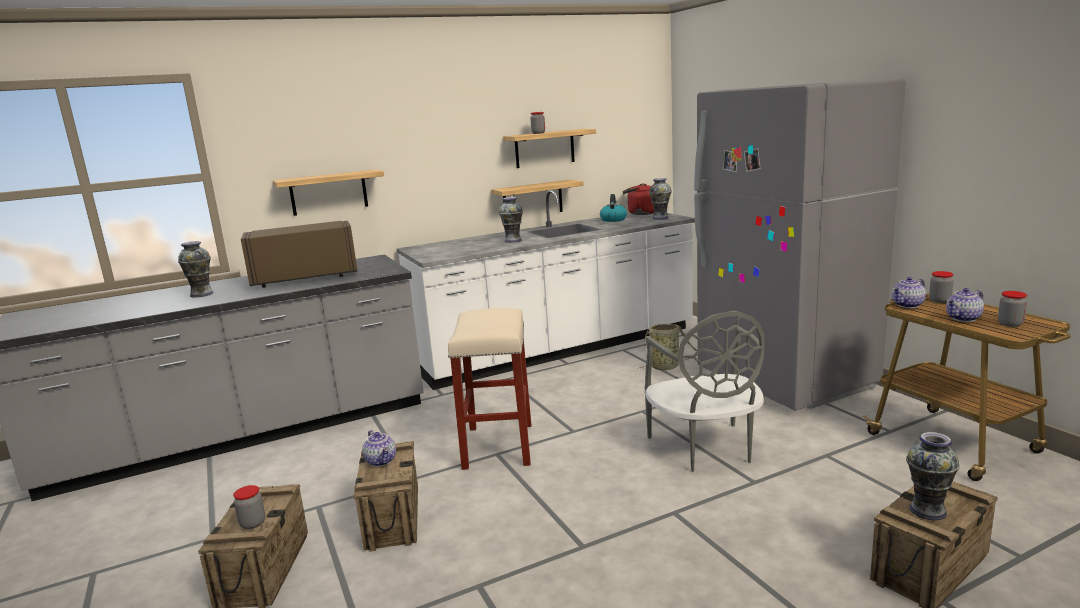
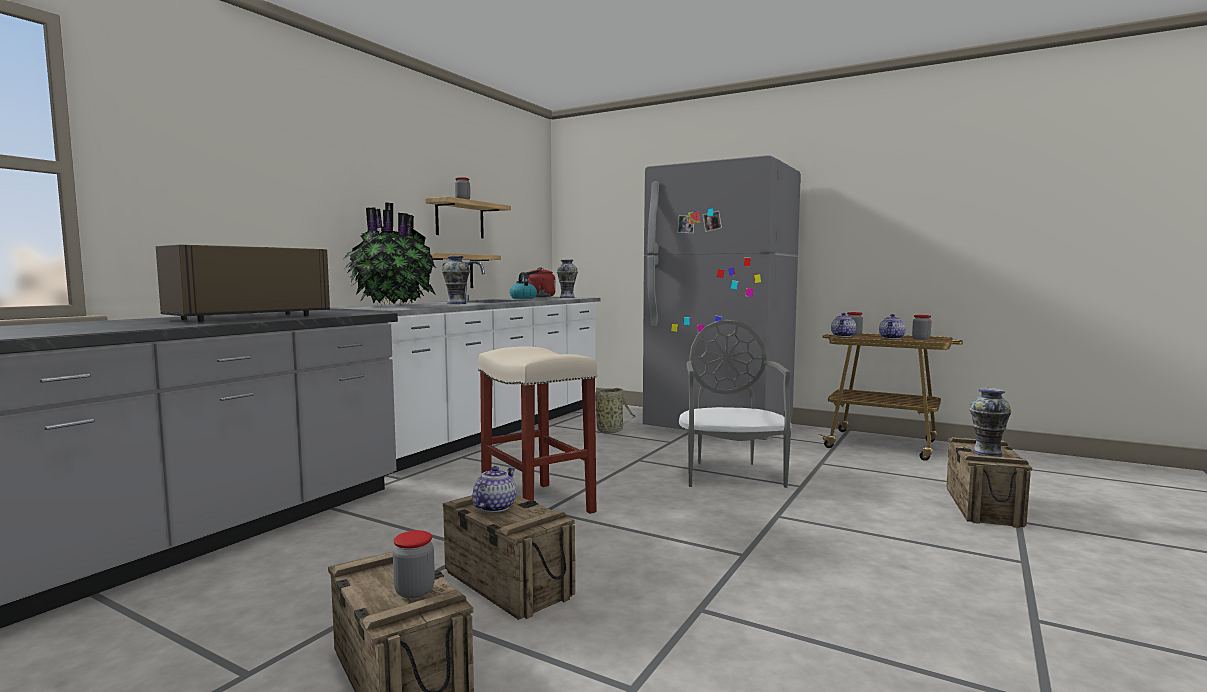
camera: 35 degrees left, 10 degrees down
(201, 294) = (93, 326): vase -> none
(328, 192) = (239, 225): shelf -> none
(381, 461) = (494, 507): teapot -> teapot turned 90 degrees counterclockwise
(452, 246) = (392, 305): none -> potted plant
(705, 449) = (731, 474): grey chair -> grey chair turned 135 degrees counterclockwise

